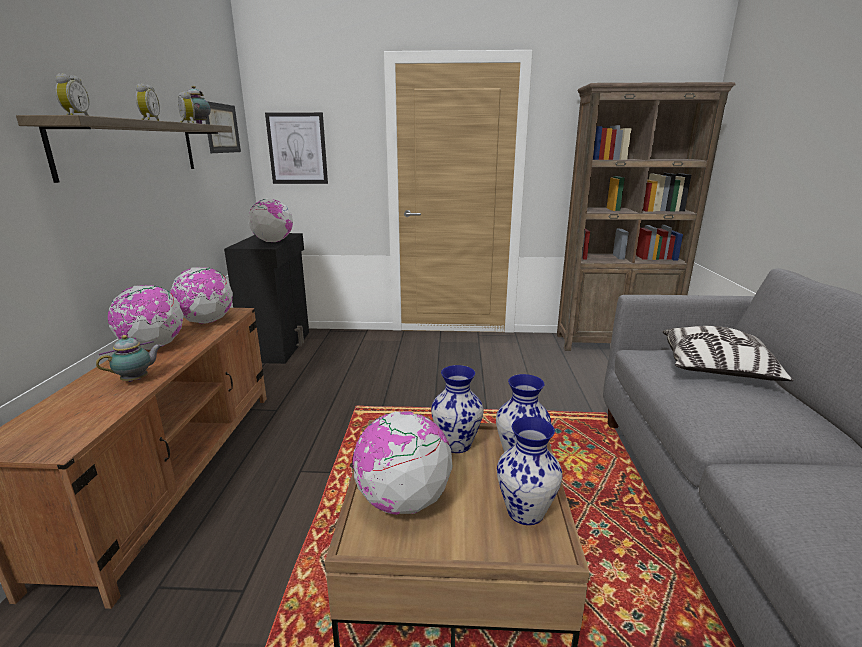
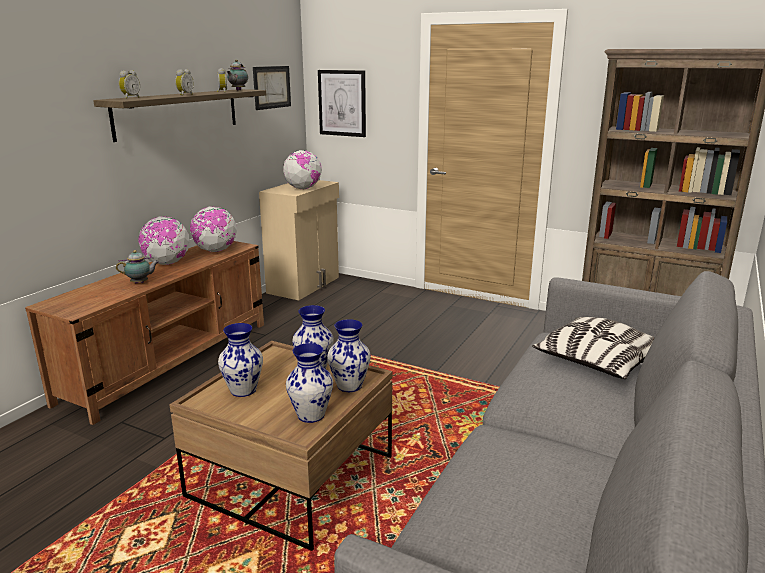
camera: 25 degrees right, 0 degrees up
(279, 346) = (305, 285): black cabinet -> beige cabinet
(402, 501) = (242, 390): globe -> vase

